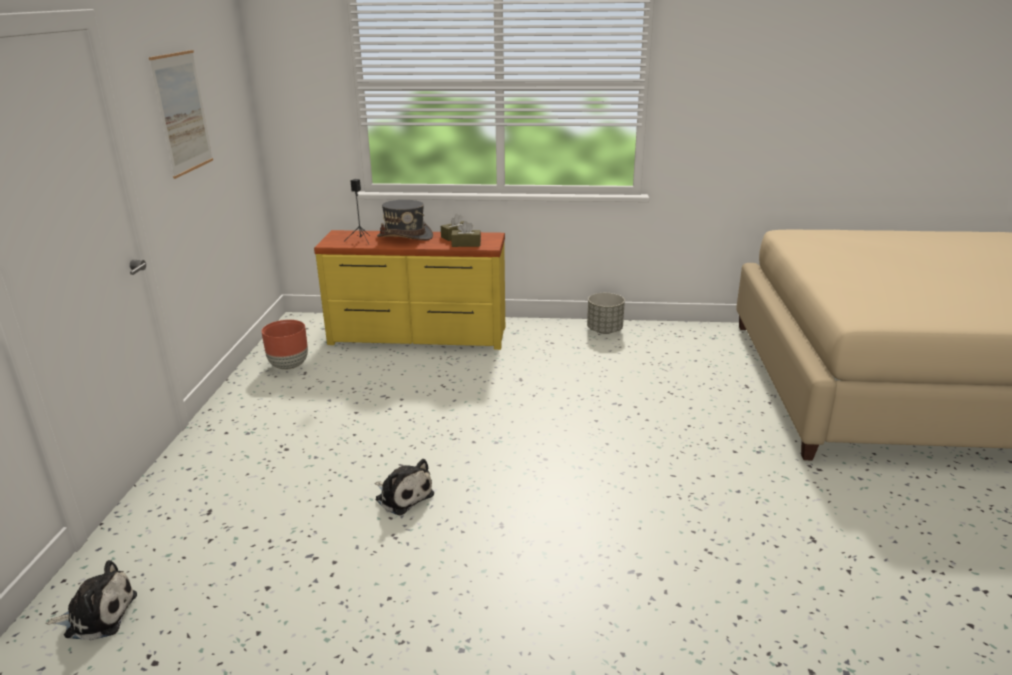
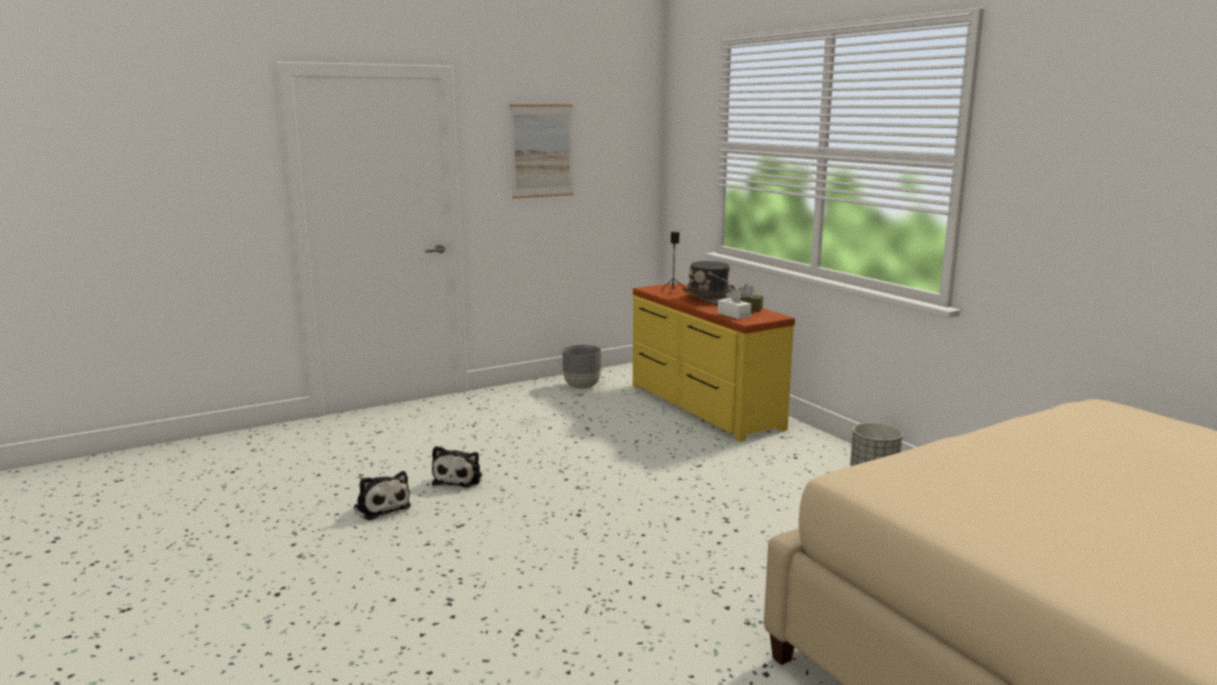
camera: 55 degrees right, 10 degrees down
(97, 615) = (262, 443): plush toy -> plush toy (381, 507)
(288, 366) = (581, 387): brown planter -> grey planter
(466, 244) = (734, 315): brown tissue box -> white tissue box

